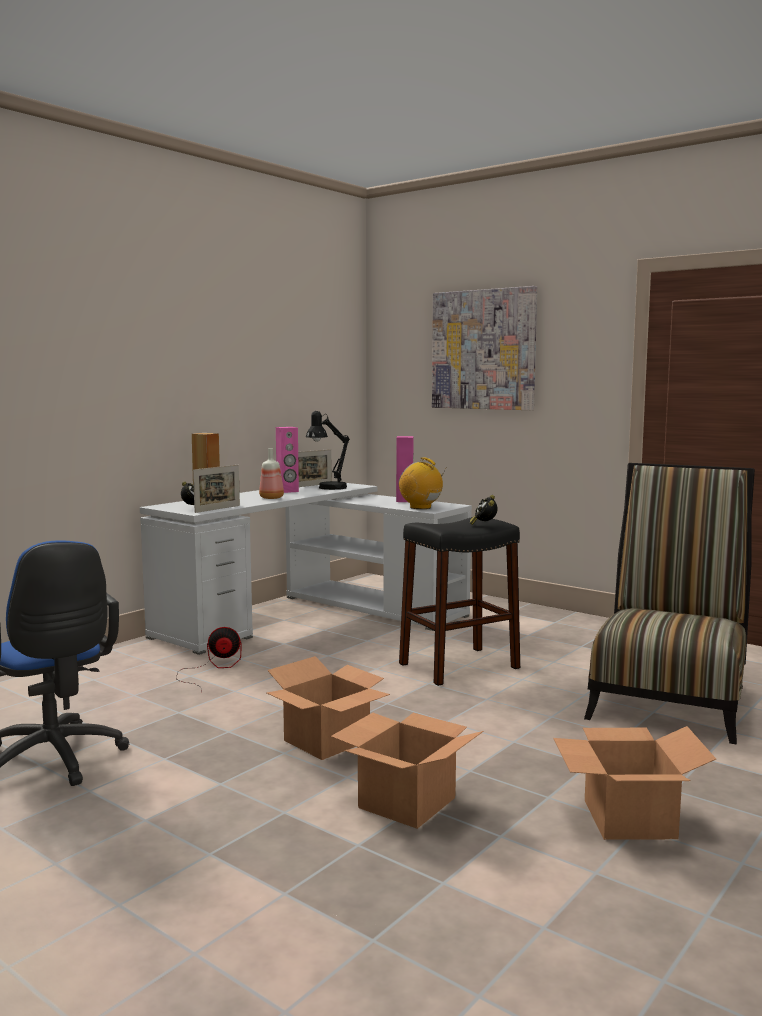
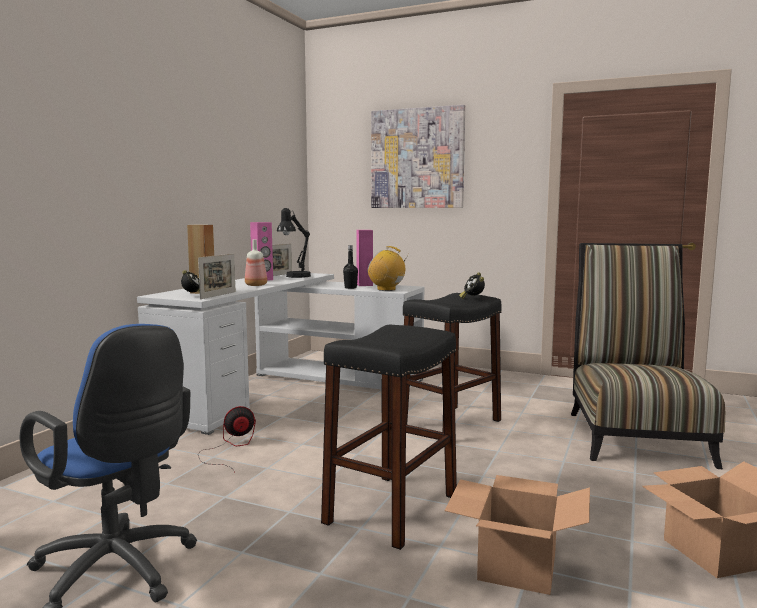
camera: 15 degrees left, 0 degrees up
(327, 740) = (392, 509): cardboard box -> black stool
(383, 504) = (350, 288): none -> black bottle

